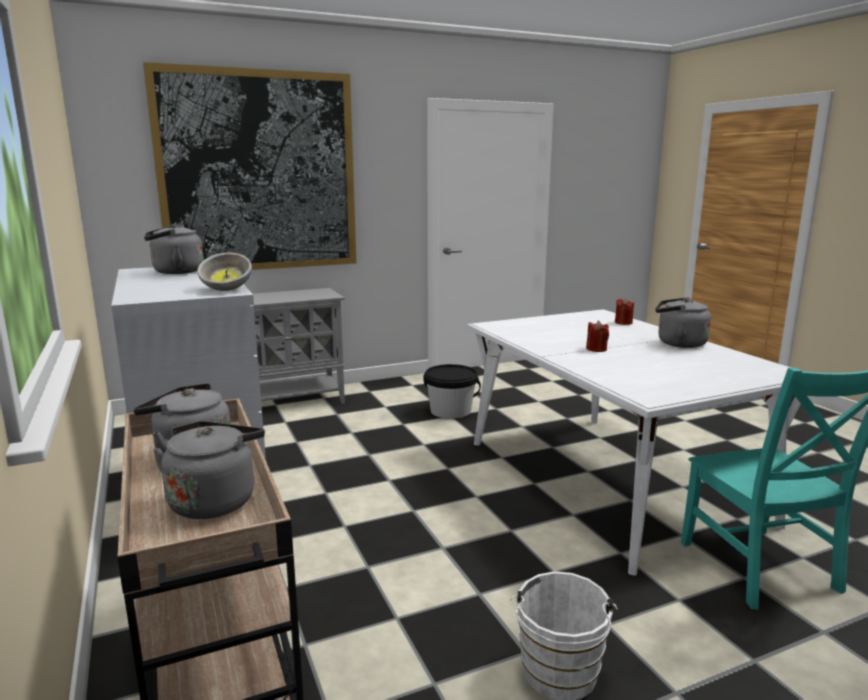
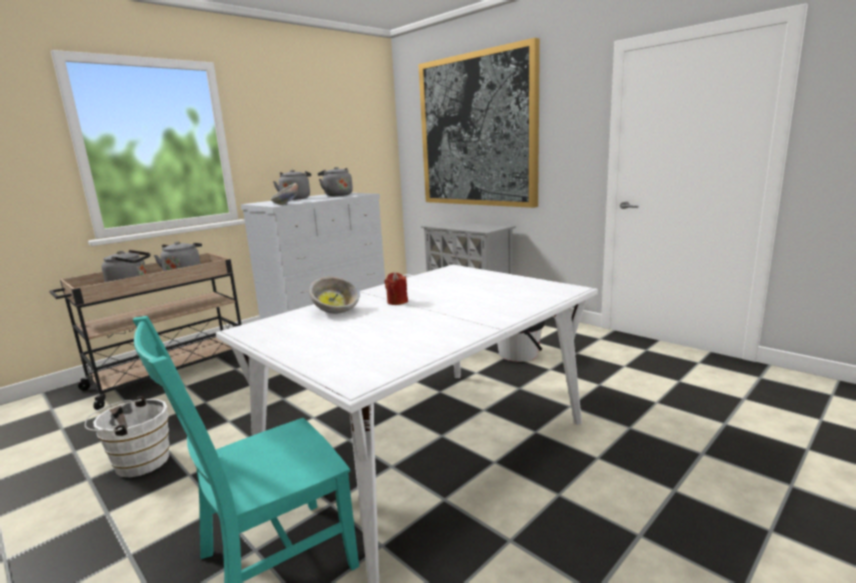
camera: 70 degrees right, 0 degrees up
(611, 367) = (337, 311): none -> bowl
(623, 322) = (530, 300): red candle -> none
(678, 343) = (454, 326): grey kettle -> grey kettle (296, 198)

